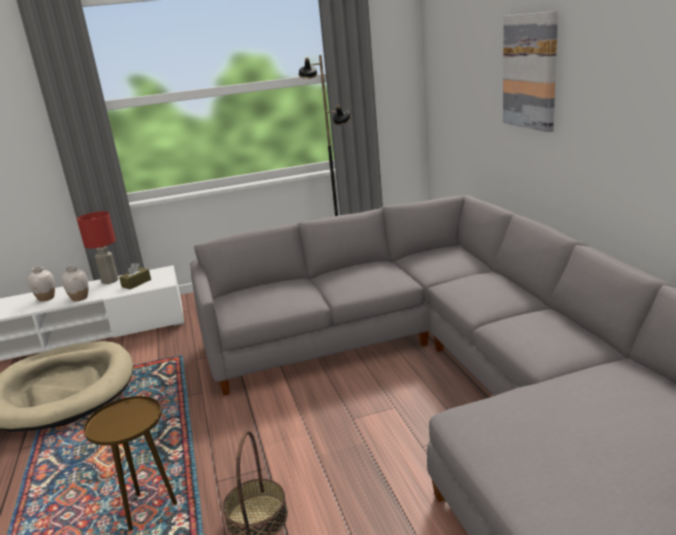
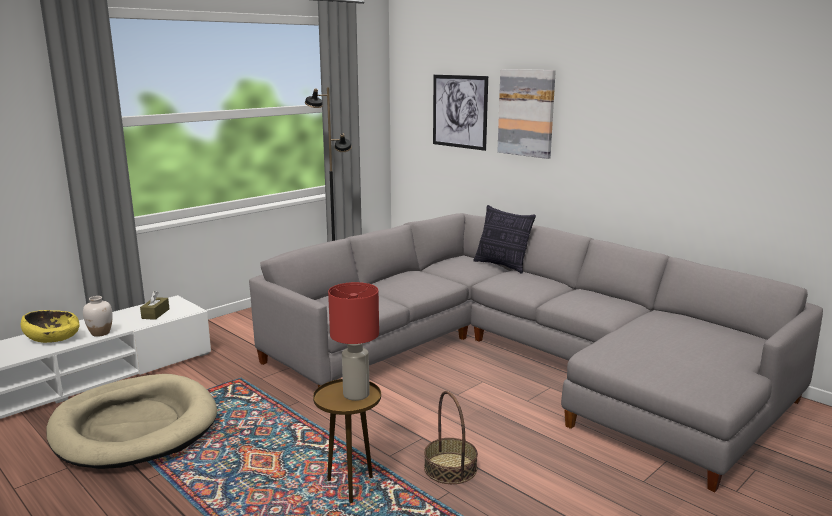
camera: 30 degrees left, 5 degrees down
(46, 298) = (53, 338): white vase -> yellow bowl
(110, 281) = (117, 315): red table lamp -> red table lamp (357, 394)
(473, 72) = (459, 111): none -> picture
(484, 264) = (502, 265): none -> pillow

